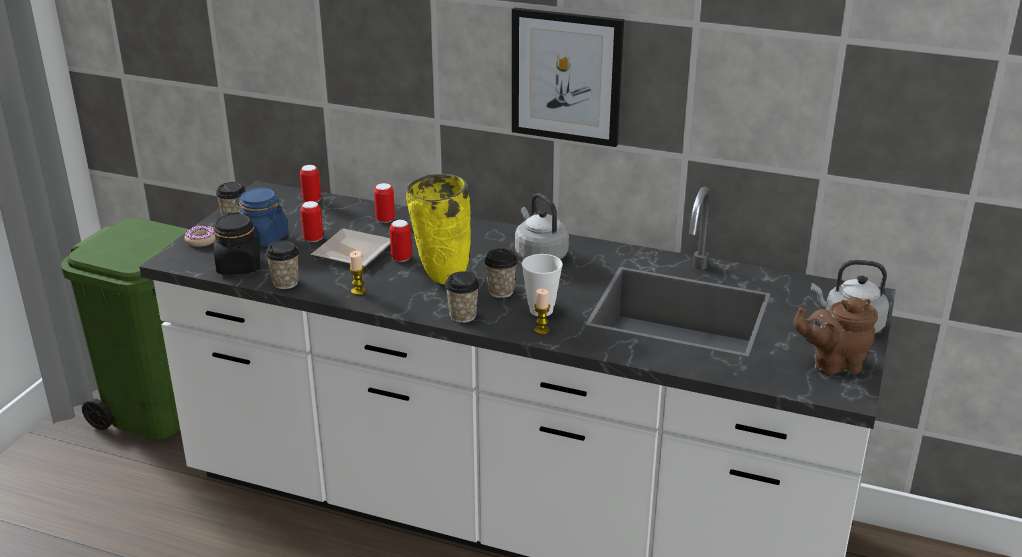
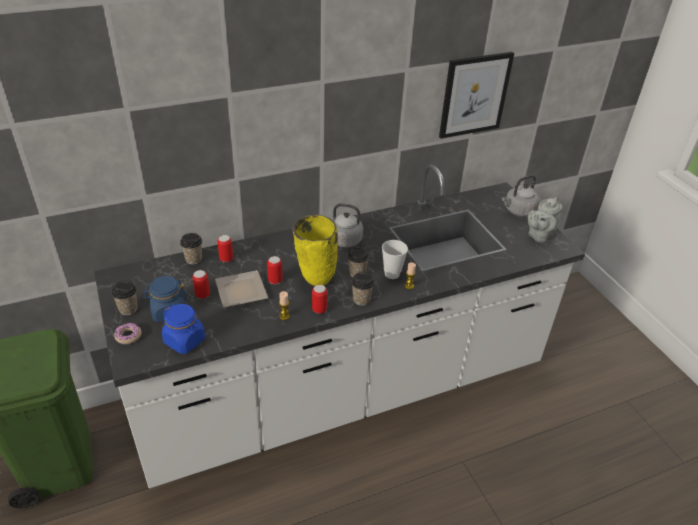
camera: 45 degrees left, 10 degrees up
(239, 266) = (185, 341): black jar -> blue jar
(285, 283) = (233, 335): cup -> cup (193, 259)
(312, 200) = (158, 267): can -> can (319, 309)
(566, 77) = (330, 124): picture -> picture (474, 95)
(832, 364) = (539, 235): brown teapot -> grey teapot

